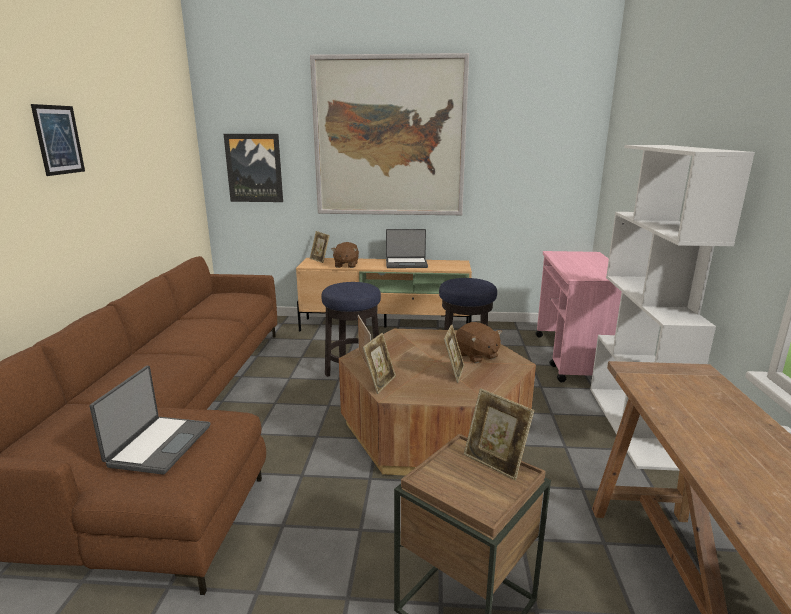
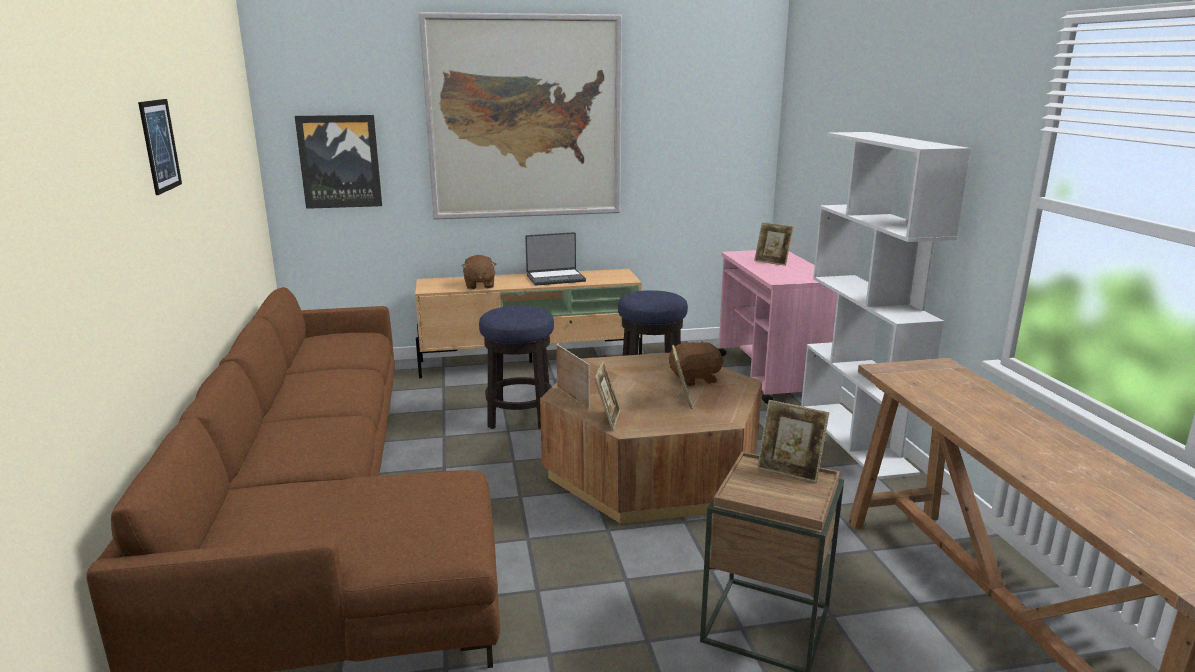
camera: 15 degrees left, 0 degrees up
(158, 445) = (401, 513): laptop -> none
(320, 260) = (439, 281): picture frame -> picture frame (772, 262)
(476, 356) = (695, 379): brown plush toy -> brown plush toy turned 60 degrees counterclockwise

